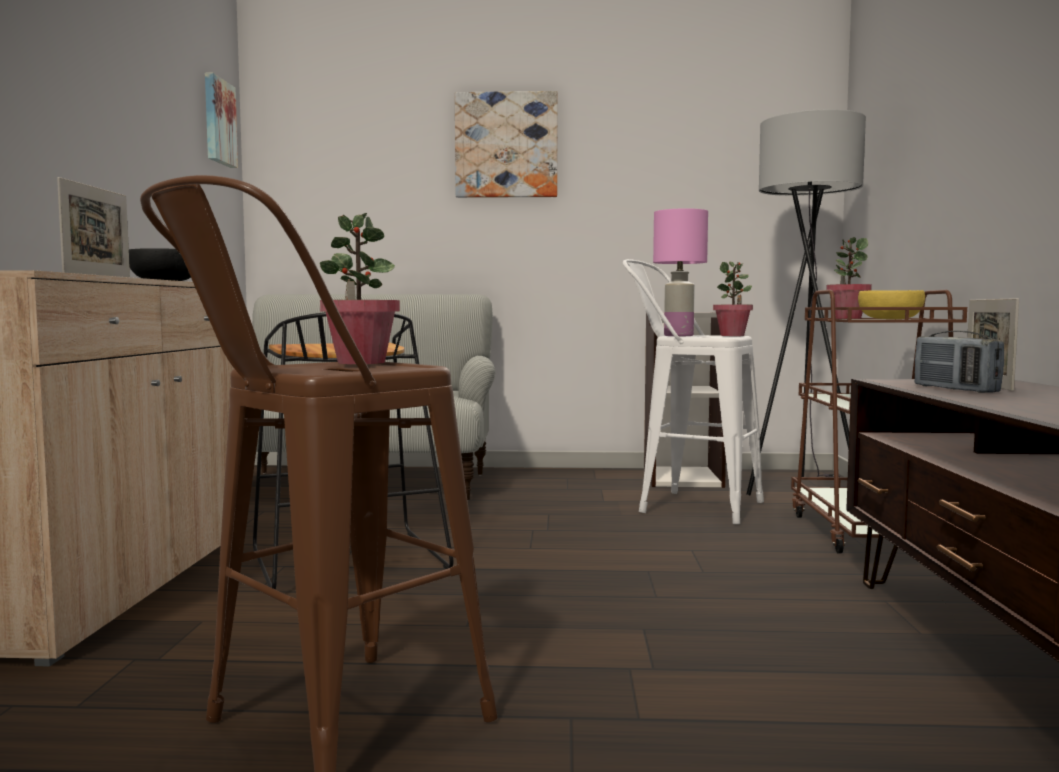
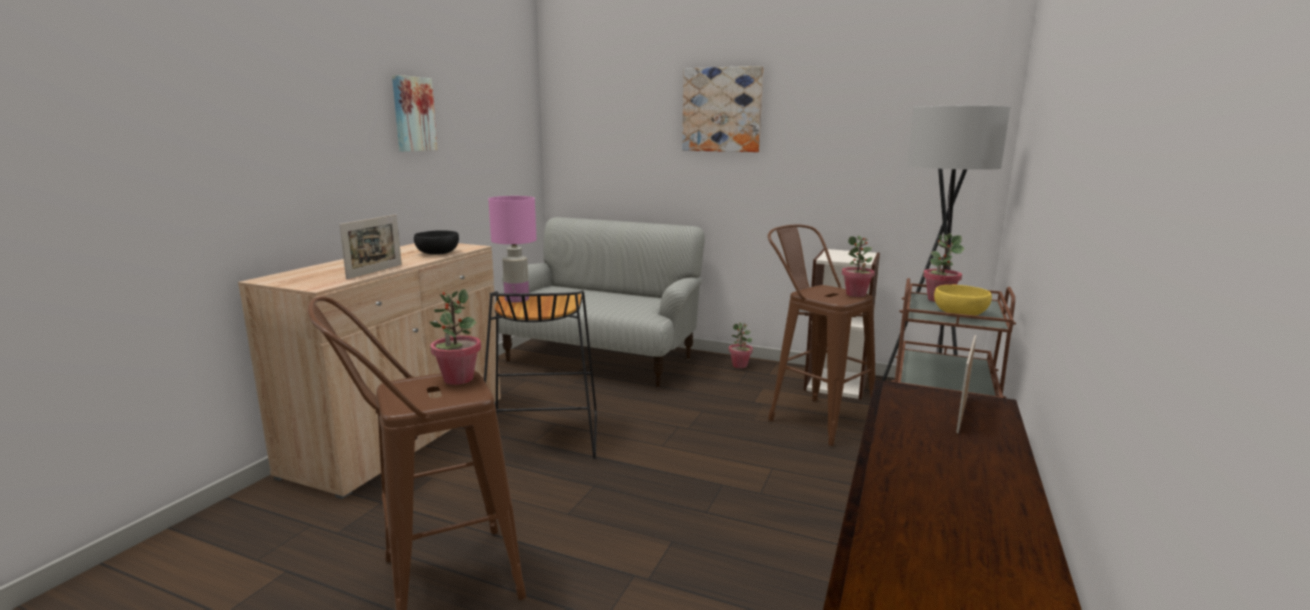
camera: 20 degrees right, 10 degrees up
(218, 122) = (517, 99): picture -> picture (413, 114)
(552, 475) = (740, 365): none -> potted plant
(679, 336) = (810, 292): pink table lamp -> pink table lamp (517, 299)
(688, 505) = (812, 417): white stool -> brown stool
(955, 389) = (913, 422): radio -> none

